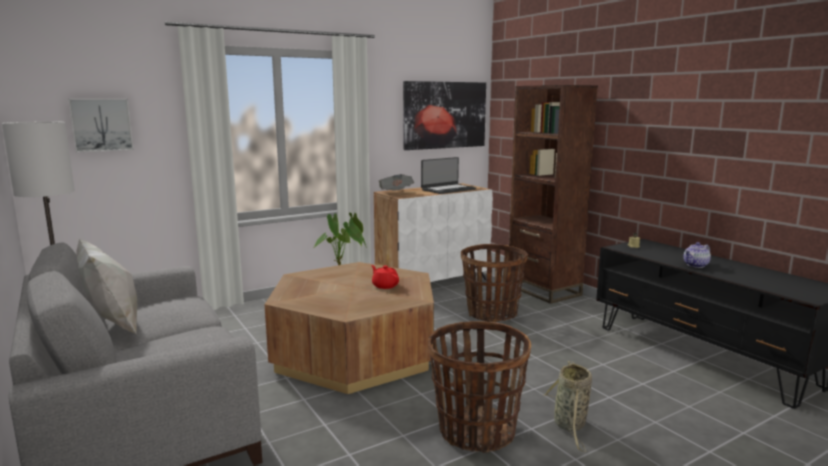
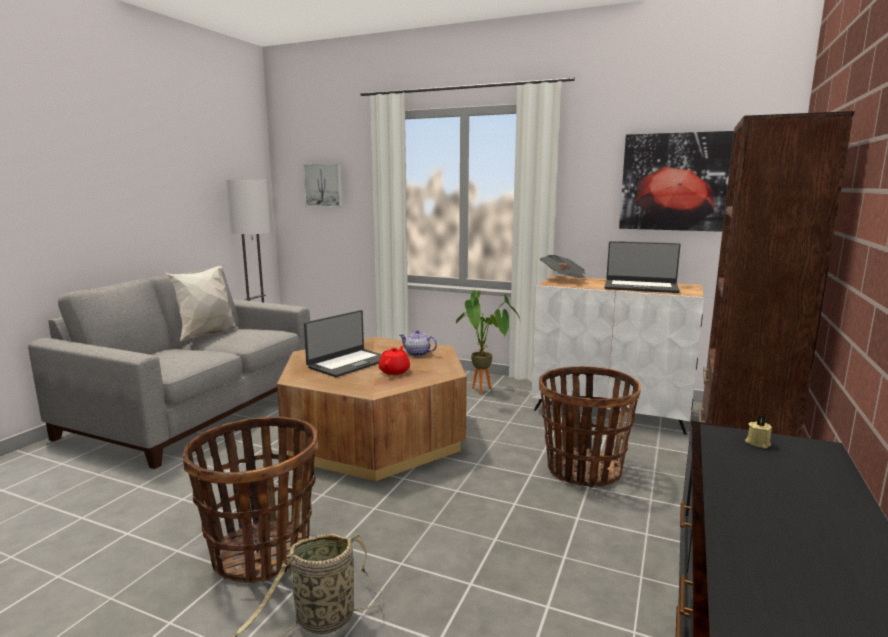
camera: 55 degrees right, 0 degrees up
(340, 293) = (349, 363): none -> laptop
(696, 265) = (753, 520): teapot -> teapot (417, 354)

